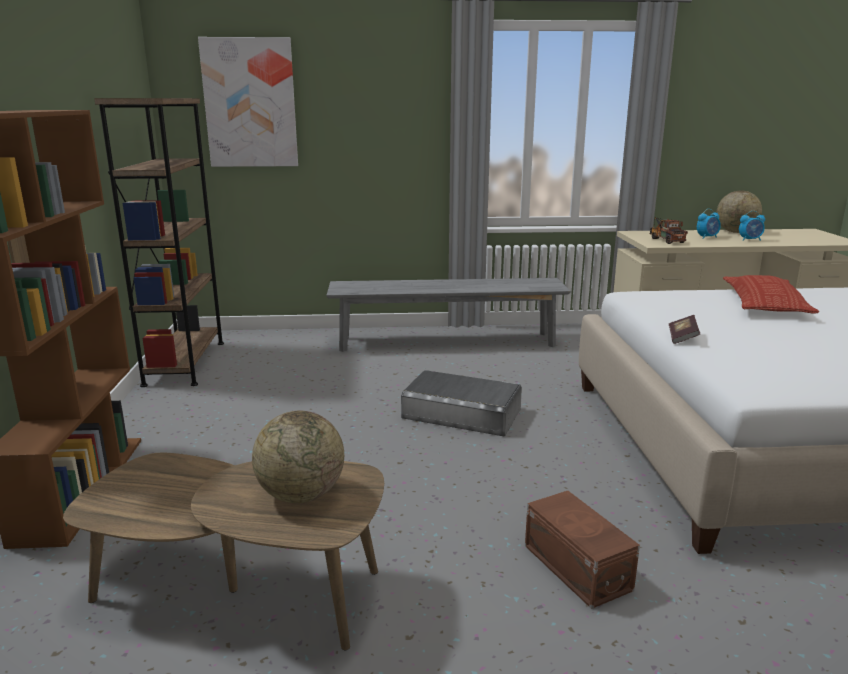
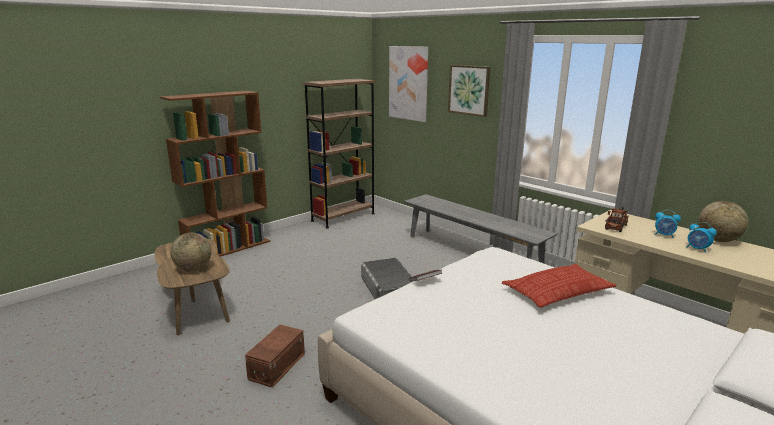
camera: 50 degrees right, 0 degrees up
(381, 105) = (469, 90): none -> picture

